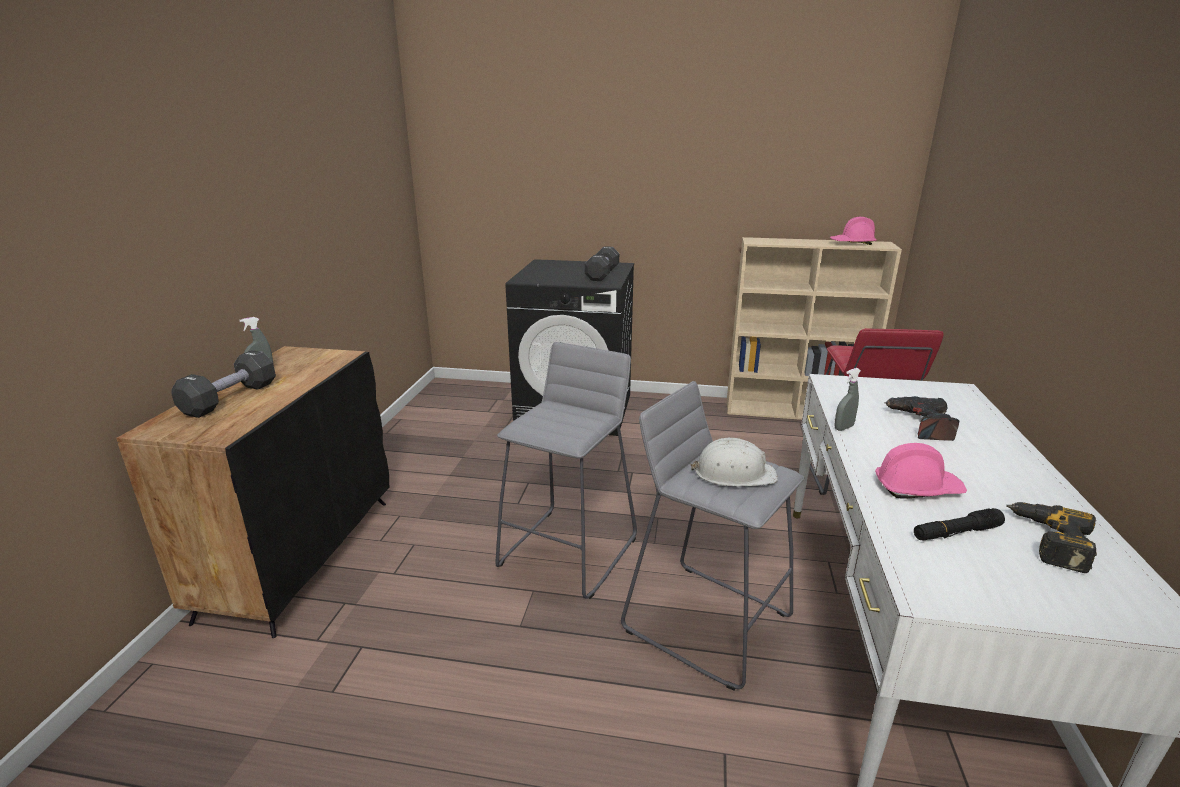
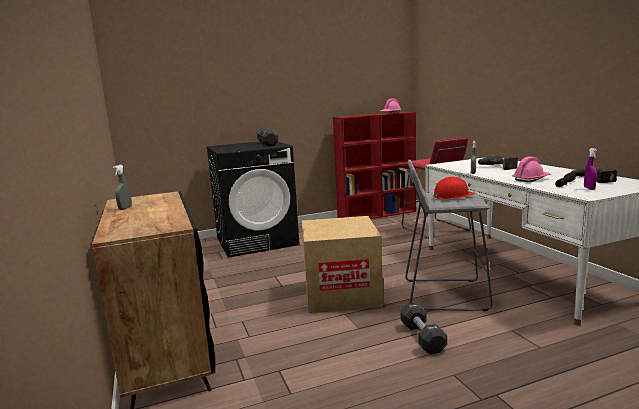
camera: 30 degrees left, 10 degrees down
(230, 398) = (135, 218): black dumbbell -> black dumbbell (422, 338)
(569, 551) = (341, 294): grey stool -> cardboard box
(734, 473) = (452, 196): white hard hat -> red hard hat
(795, 411) = (377, 214): beige bookcase -> red bookcase
(981, 571) = (589, 188): none -> purple spray bottle

